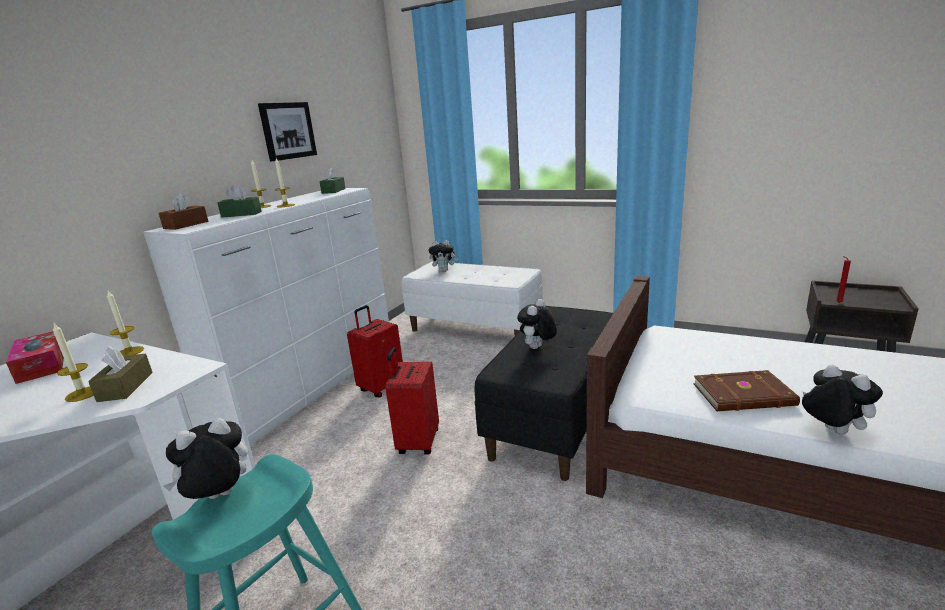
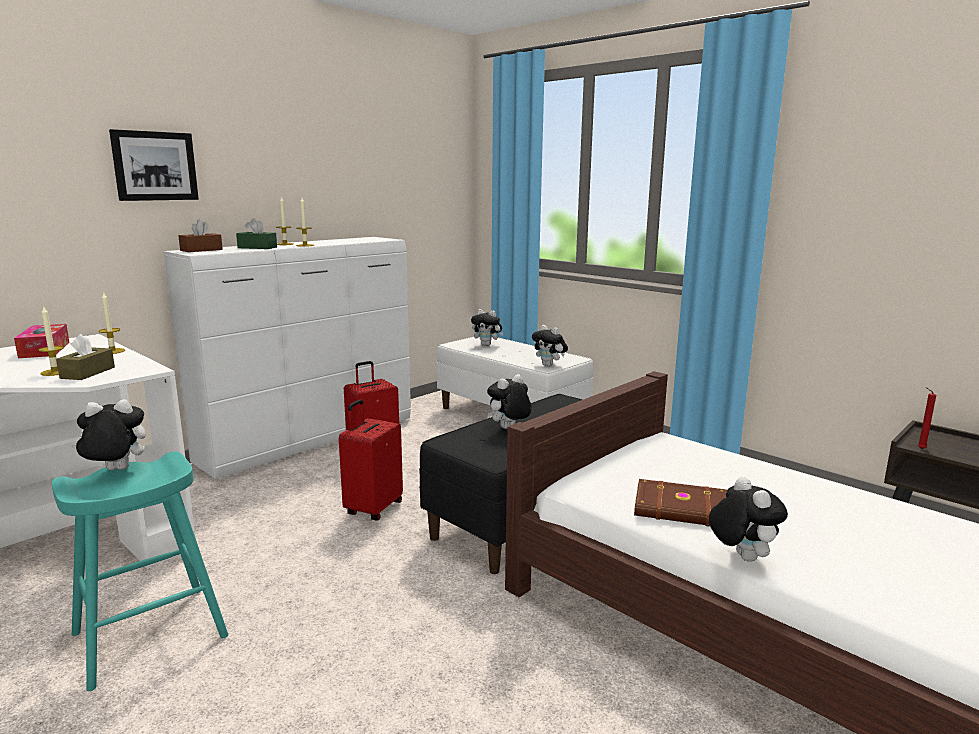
camera: 15 degrees right, 5 degrees down
(287, 131) = (331, 172): picture -> picture (155, 166)
(333, 191) = (369, 239): green tissue box -> none
(513, 281) = (549, 365): none -> plush toy

